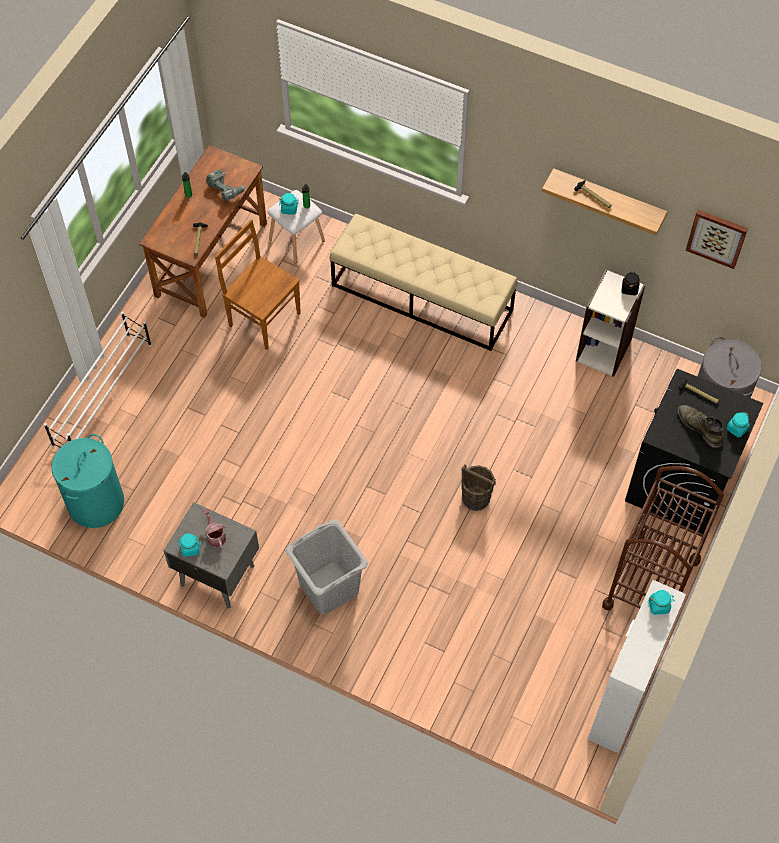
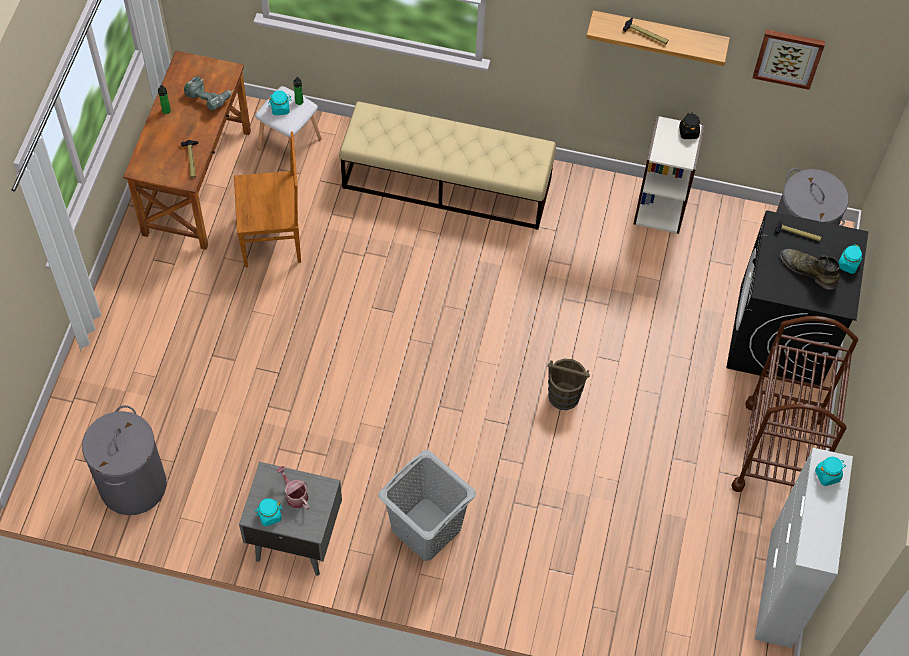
camera: 15 degrees left, 0 degrees up
(96, 503) = (133, 485): turquoise laundry basket -> grey laundry basket
(103, 394) = (110, 358): white shoe rack -> none
(263, 318) = (273, 238): brown chair -> brown chair turned 150 degrees clockwise

